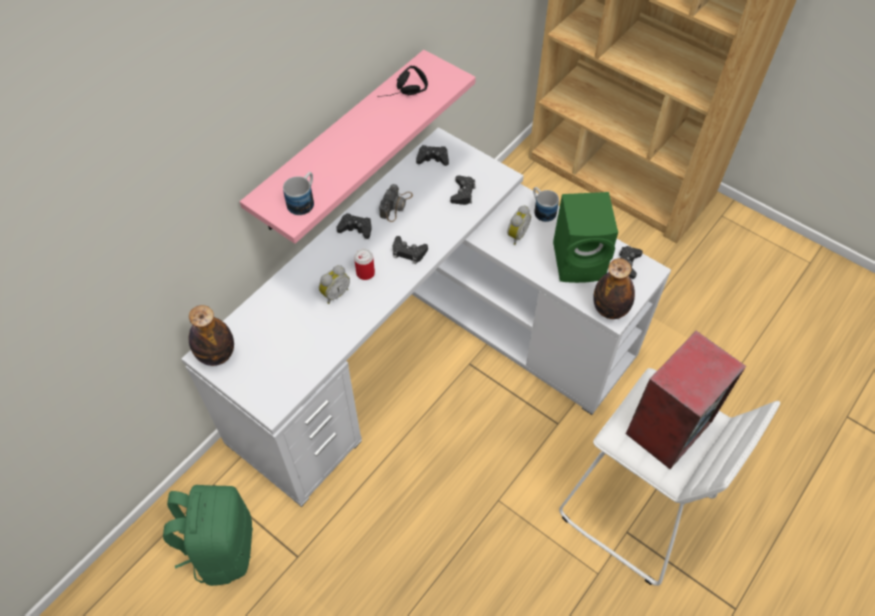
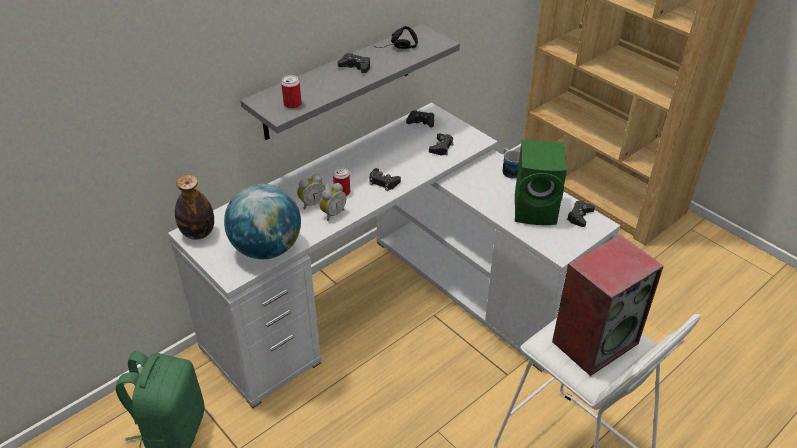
camera: 10 degrees right, 15 degrees down
(300, 364) = (267, 249): none -> globe
(304, 201) = (292, 104): mug -> can
(341, 142) = (338, 82): pink shelf -> grey shelf
(356, 229) = (342, 161): black game controller -> black game controller (355, 67)
(396, 205) = (381, 149): camera -> none
(516, 235) = (482, 184): alarm clock -> alarm clock (332, 213)
(610, 309) = (557, 247): bottle -> none

